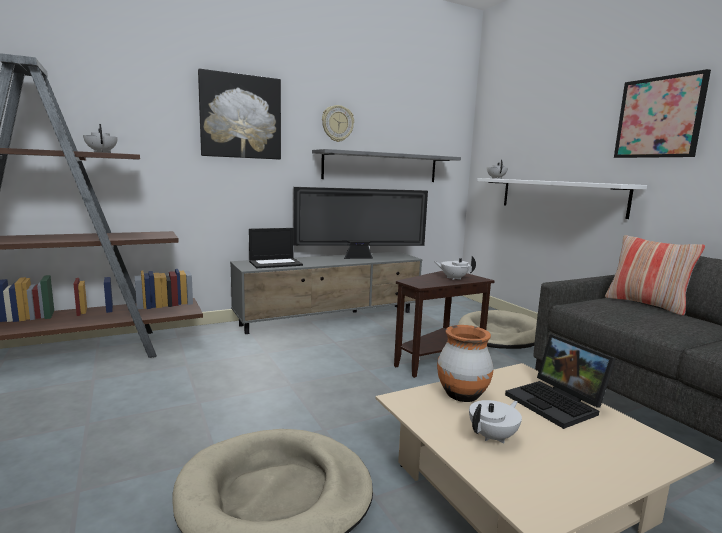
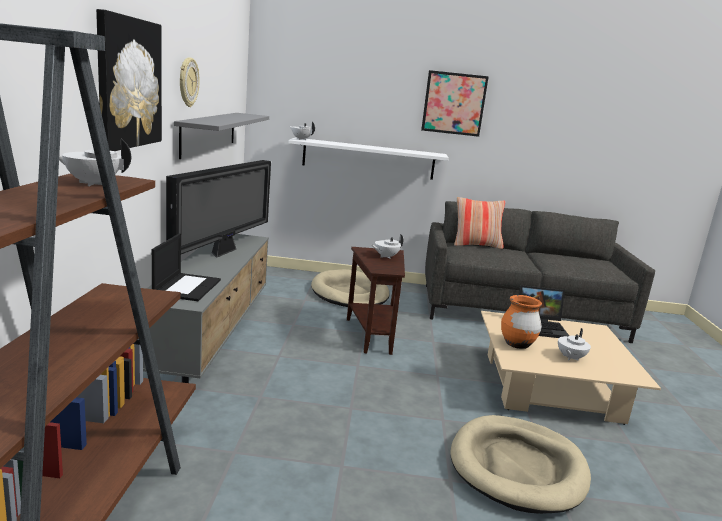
camera: 60 degrees left, 5 degrees up
(493, 436) = (570, 358): white teapot -> white teapot turned 135 degrees counterclockwise

